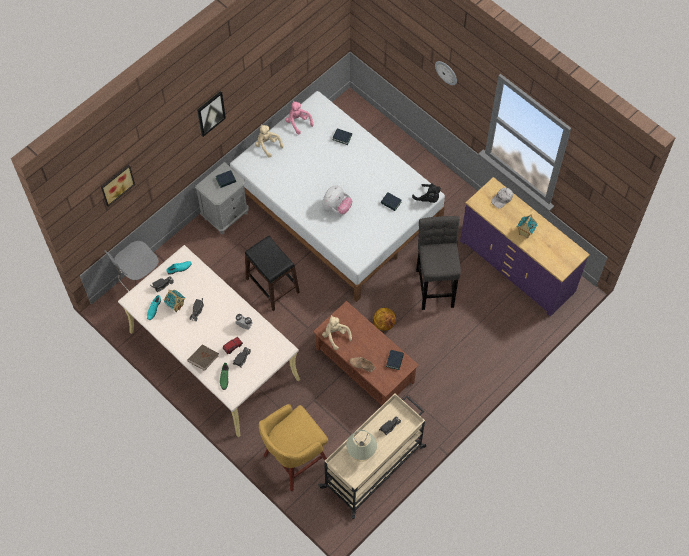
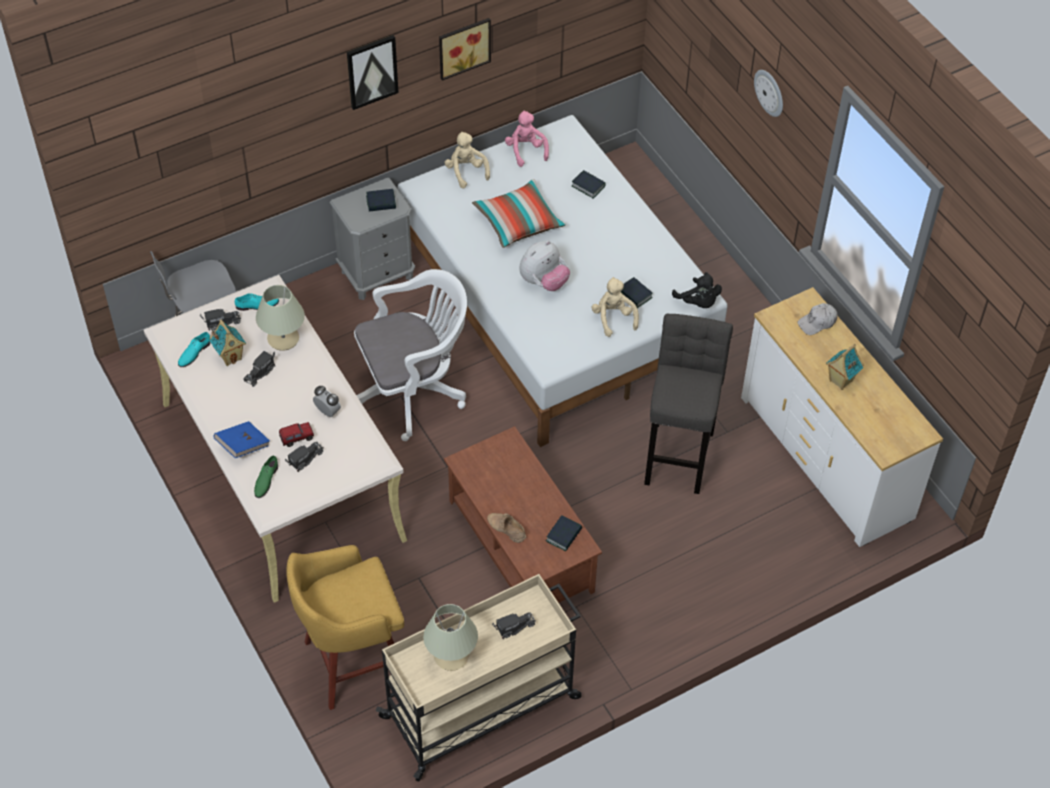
camera: 15 degrees right, 10 degrees down
(116, 184) = (183, 131): picture -> picture (463, 46)
(202, 286) = (283, 339): none -> beige table lamp
(203, 360) = (243, 446): brown book -> blue book
(272, 285) = (413, 391): black stool -> white office chair
(309, 171) = (518, 222): none -> pillow
(335, 335) = (479, 473): beige plush toy -> beige plush toy (613, 318)
(384, 323) = (575, 490): basketball -> none
(517, 266) = (826, 457): purple dresser -> white dresser

